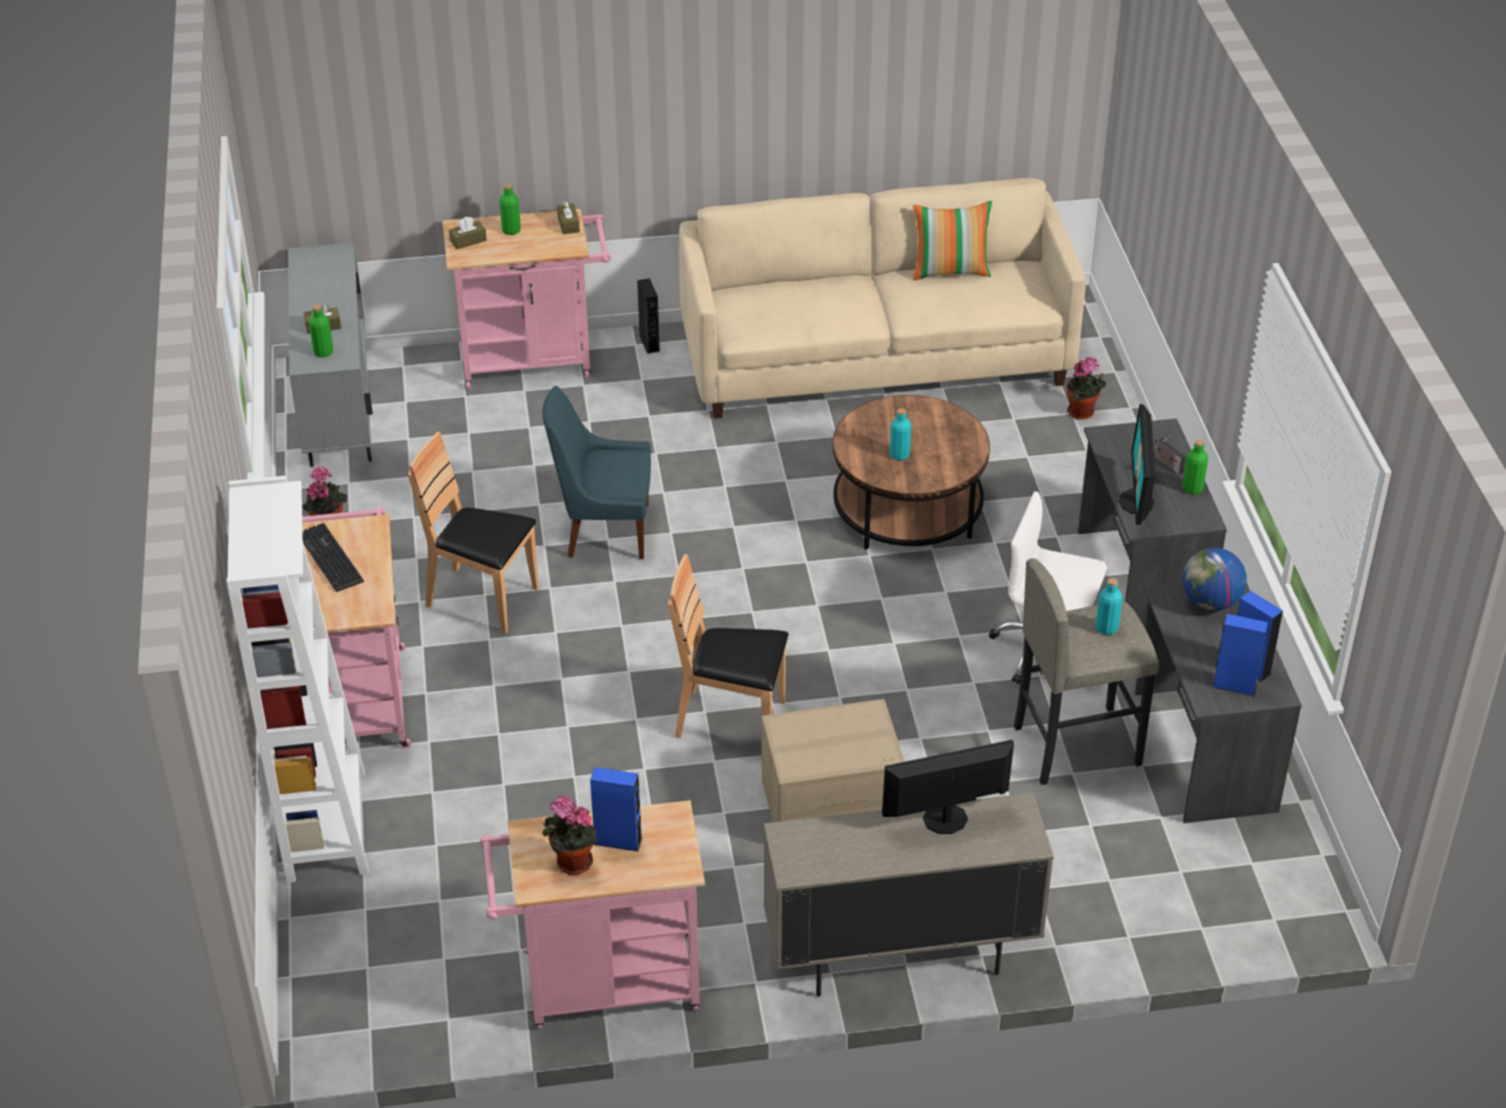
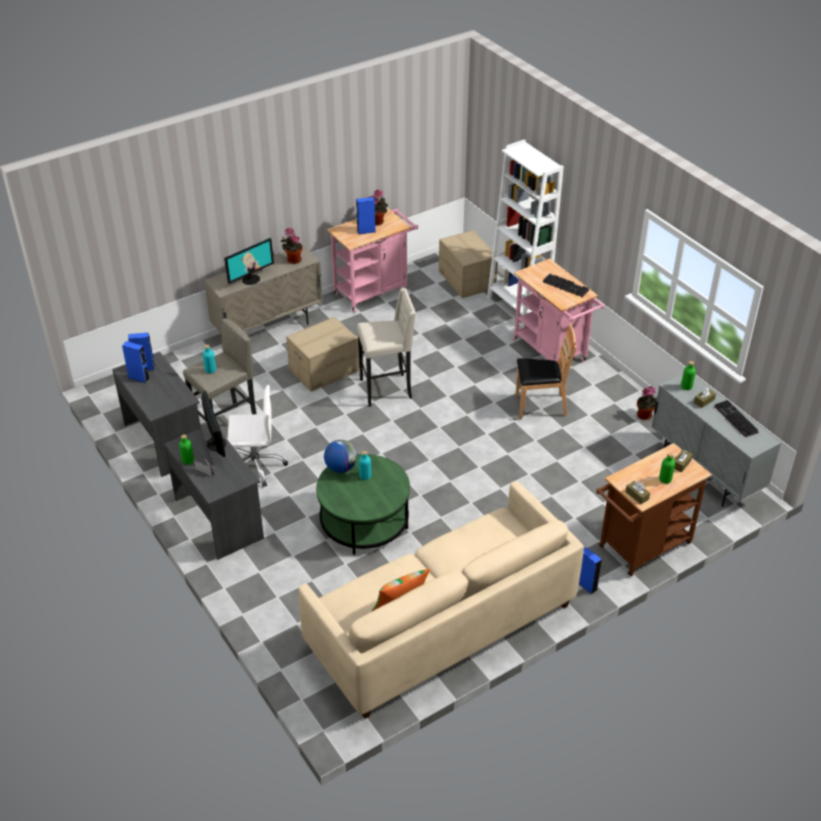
camera: 155 degrees right, 0 degrees up
(311, 291) = (734, 419): none -> keyboard
(367, 941) = (467, 279): none -> cardboard box
(535, 360) = (640, 548): pink cart -> brown cart
(604, 530) = (513, 457): blue chair -> none
(649, 343) = (586, 585): black speaker -> blue speaker
(731, 721) = (387, 389): brown chair -> beige stool
(907, 508) = (364, 521): brown coffee table -> green coffee table
(1082, 413) = (290, 625): potted plant -> potted plant (293, 260)
(1210, 602) = (164, 402): globe -> globe (341, 468)

